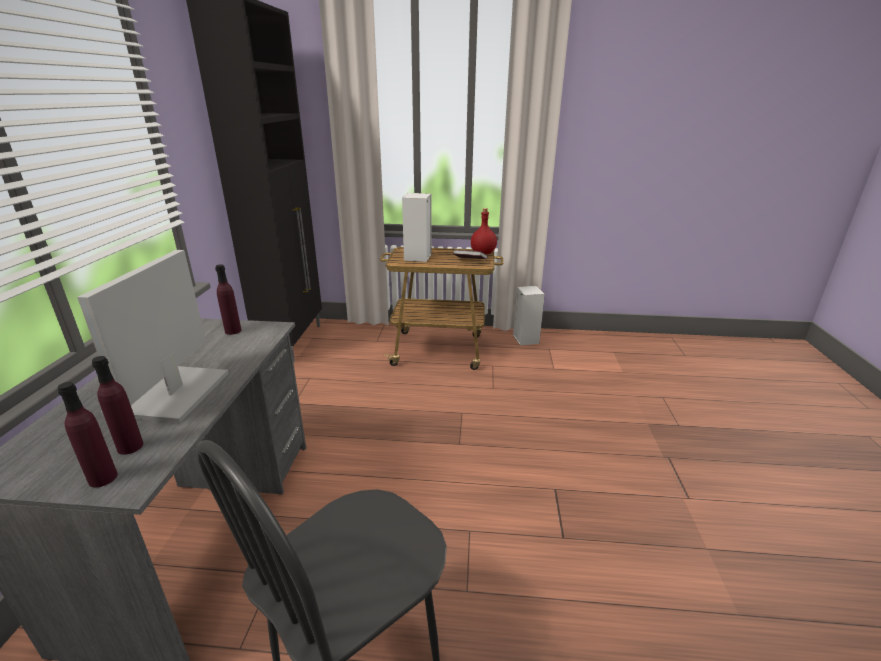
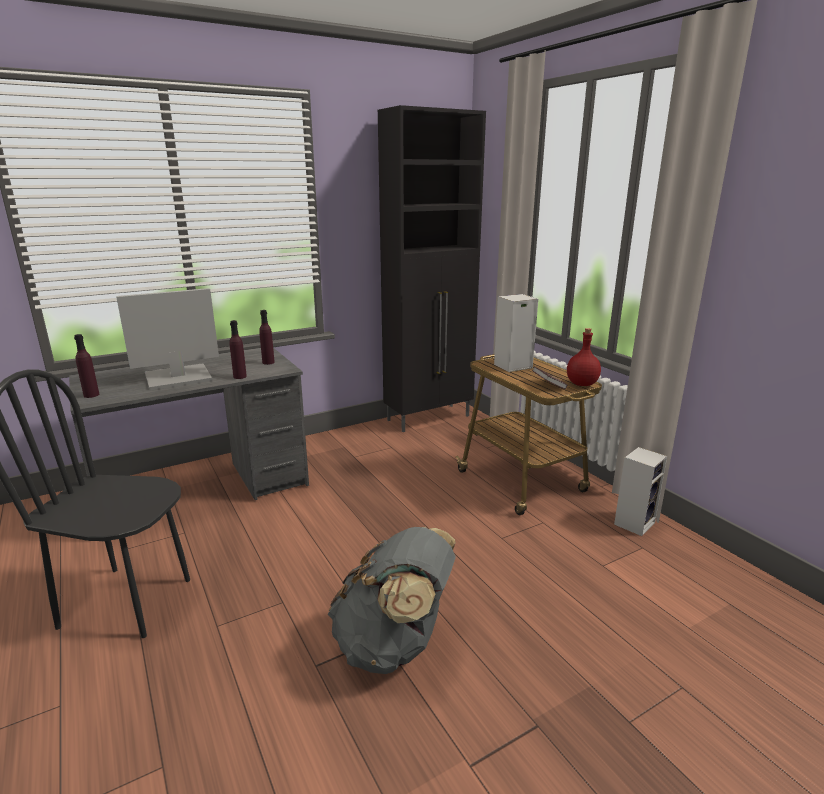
camera: 55 degrees right, 5 degrees down
(130, 446) = (120, 389): purple bottle -> purple bottle (240, 376)
(566, 485) = (394, 644): none -> grey backpack

